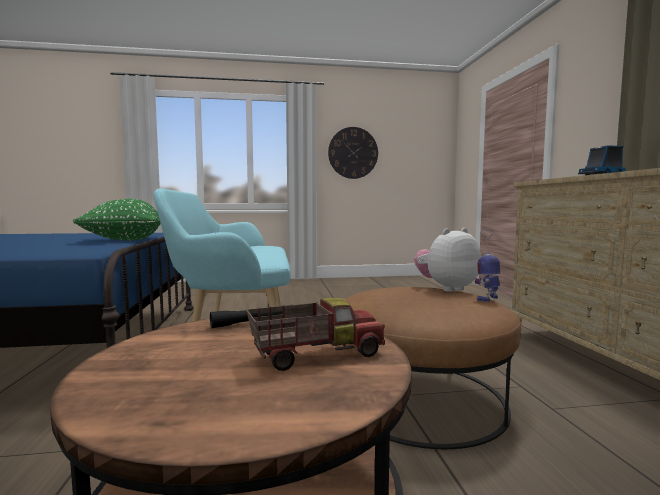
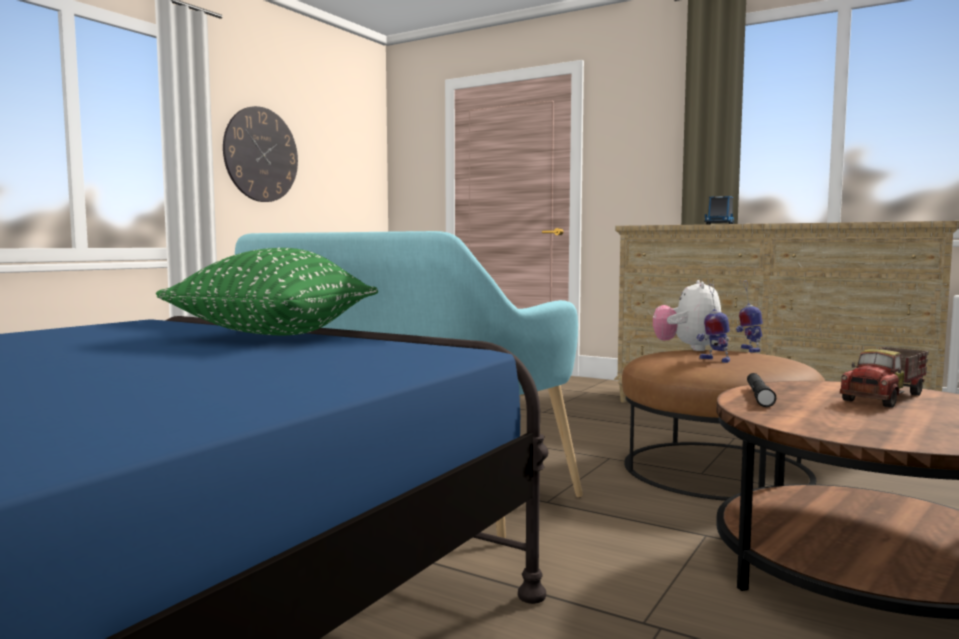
camera: 50 degrees left, 0 degrees up
(316, 355) = (885, 397): toy truck -> toy truck turned 150 degrees counterclockwise
(403, 298) = (714, 360): none -> toy robot

